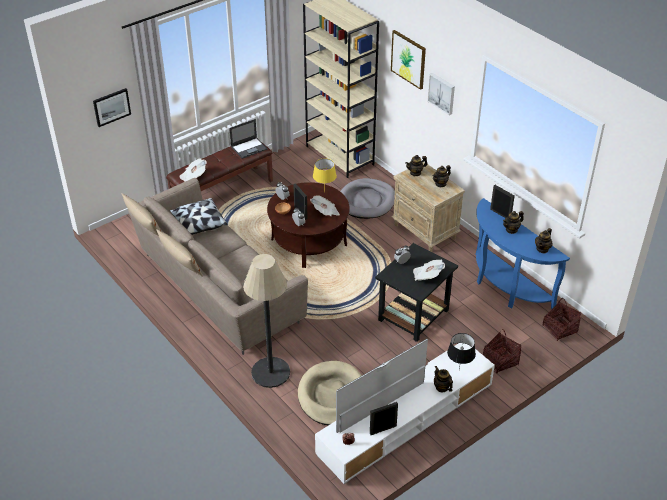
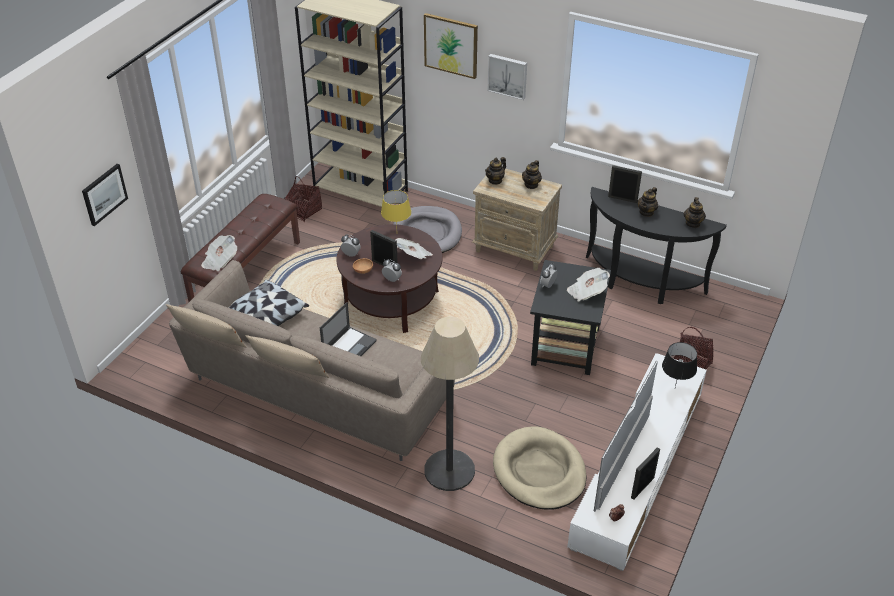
camera: 25 degrees left, 0 degrees up
(249, 148) = (268, 207): laptop -> laptop (349, 346)
(442, 387) = (671, 415): teapot -> none
(505, 287) = (640, 284): blue console table -> black console table
(559, 329) = (725, 310): basket -> basket (303, 211)

